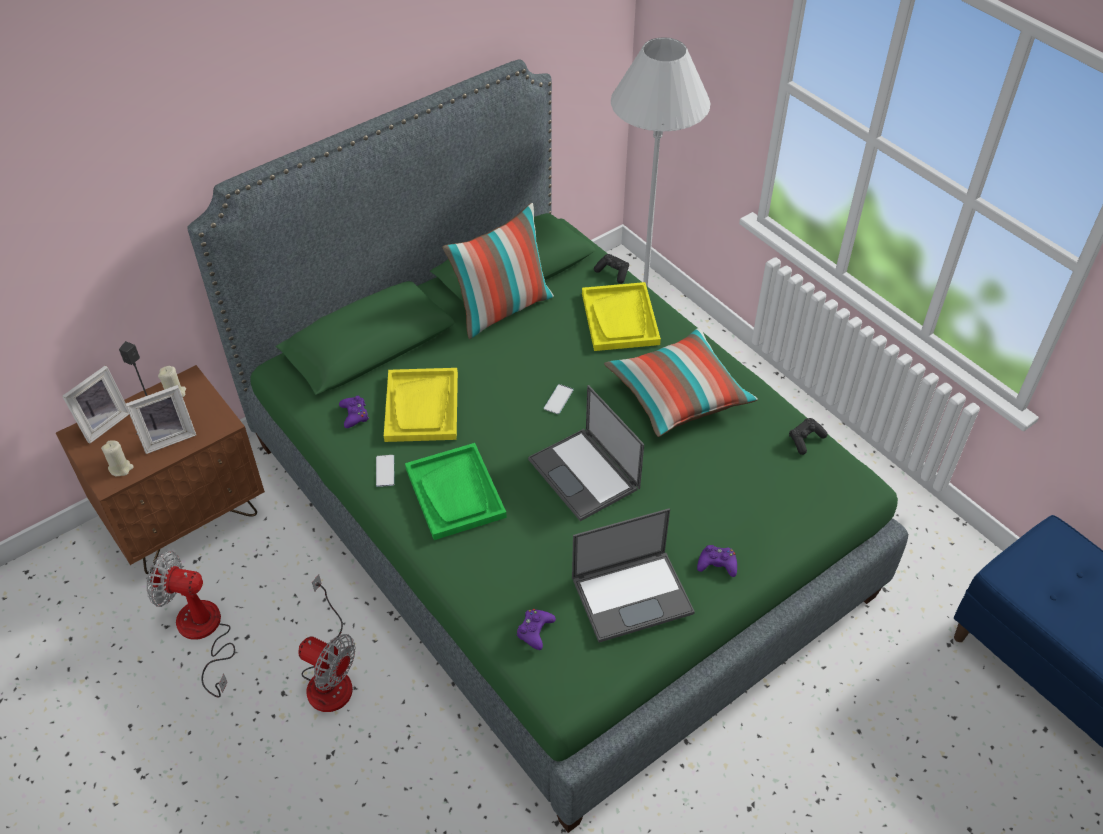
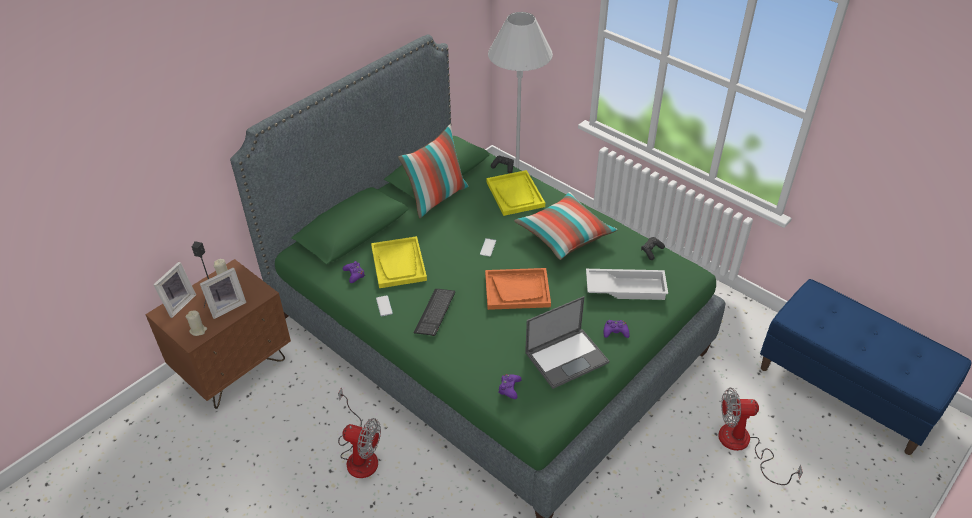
camera: 10 degrees left, 5 degrees down
(203, 634) = (265, 441): fan -> fan (743, 445)
(455, 493) = (435, 313): green tray -> keyboard
(585, 474) = (517, 290): laptop -> orange tray
(751, 494) = (626, 287): none -> white tray

